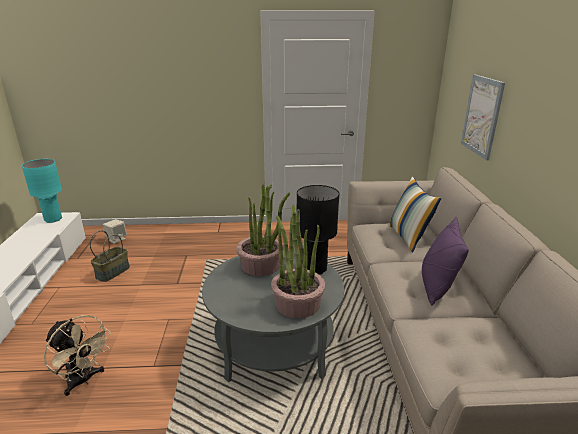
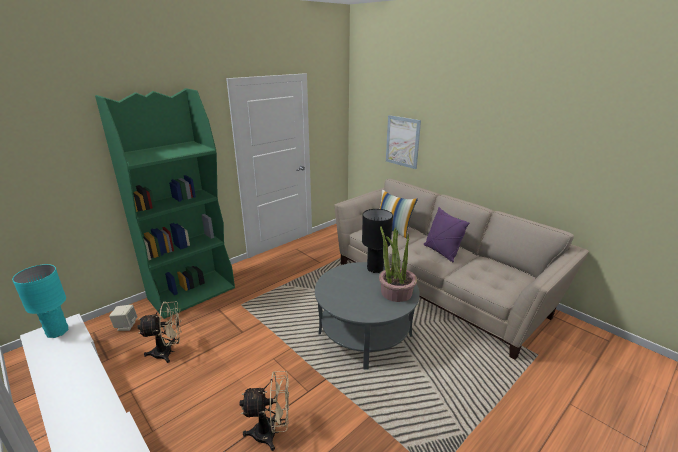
camera: 40 degrees left, 0 degrees up
(112, 272) = (168, 352): basket -> beige fan
(186, 233) = (192, 293): none -> green bookcase
(261, 265) = (341, 281): potted plant -> none

